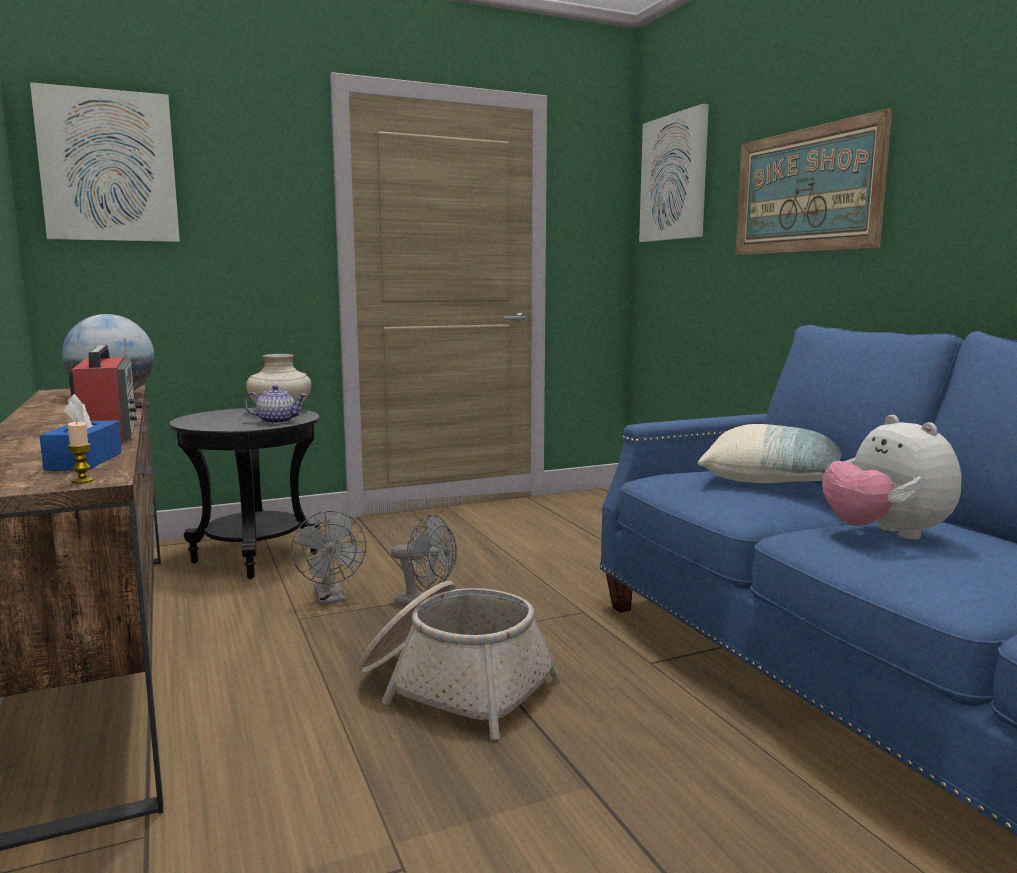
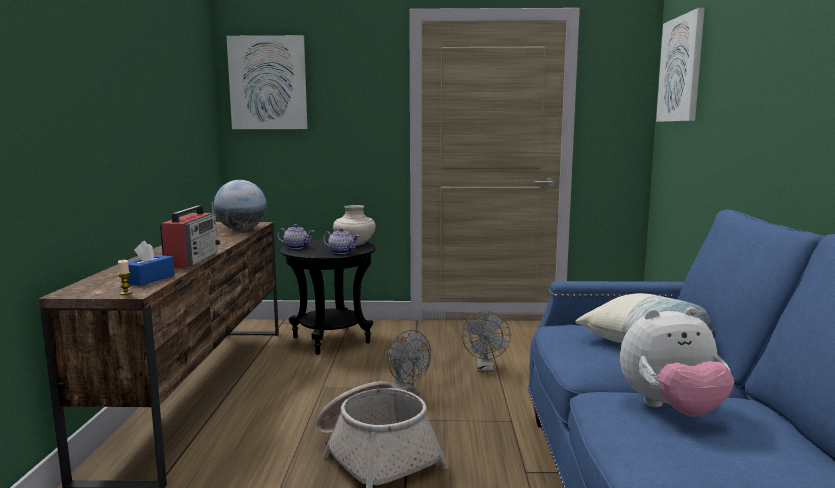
camera: 25 degrees right, 0 degrees up
(195, 421) = (296, 247): none -> teapot
(331, 598) = (352, 377): grey fan -> grey fan (485, 369)
(806, 190) = (761, 86): picture -> none
(885, 534) = (671, 410): plush toy -> plush toy turned 105 degrees counterclockwise

